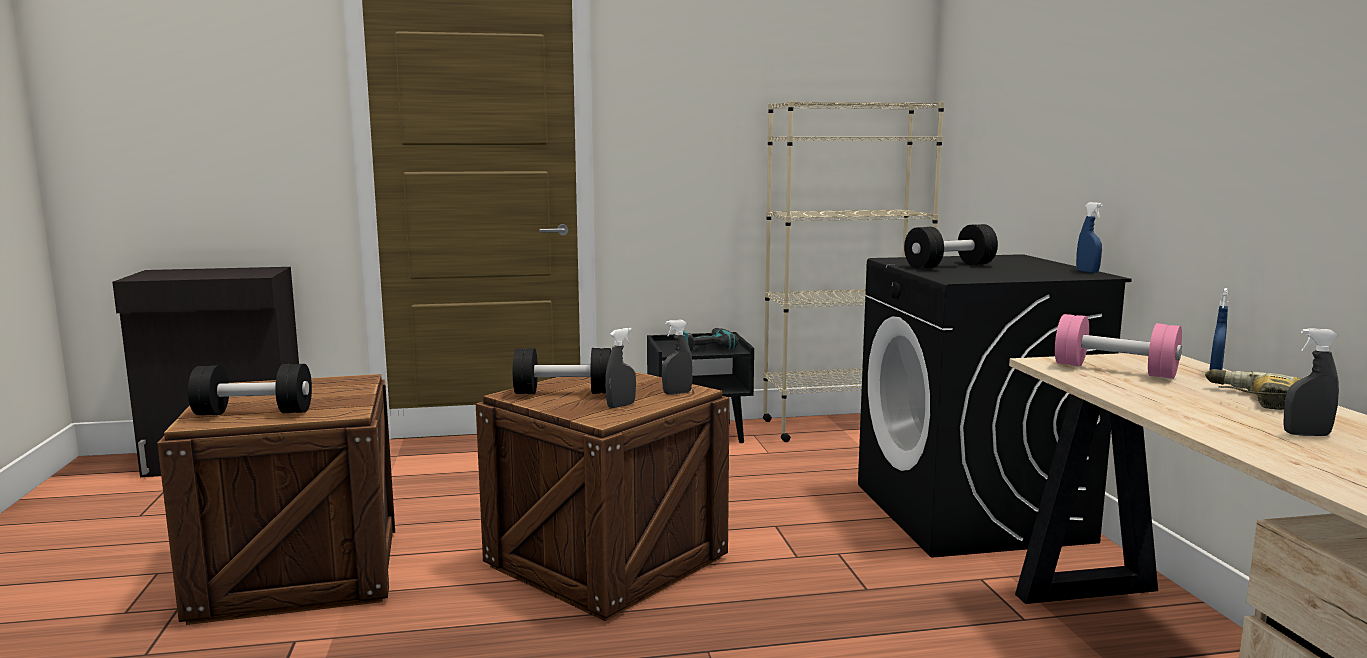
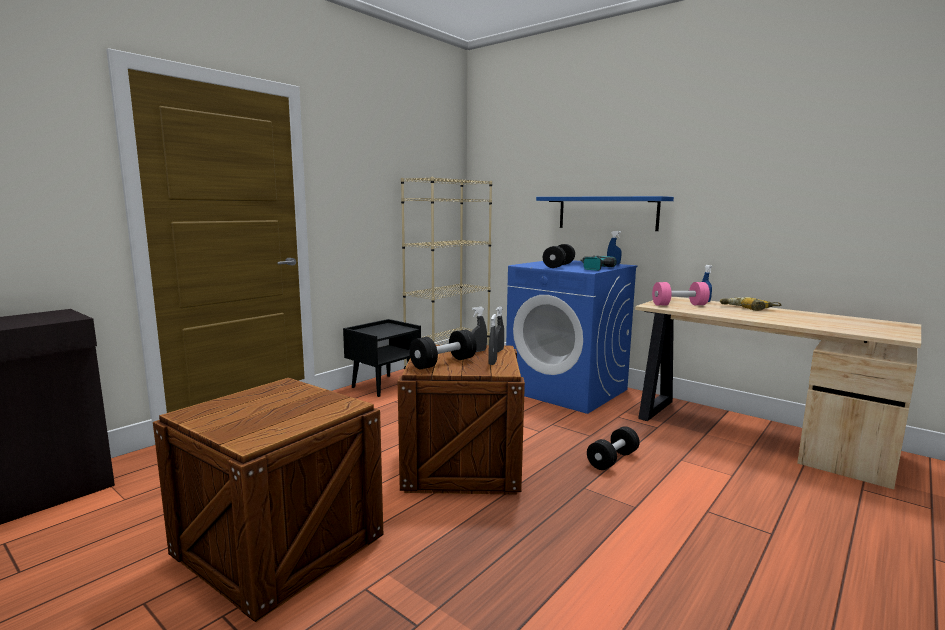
camera: 40 degrees left, 0 degrees up
(254, 413) = (277, 423): black dumbbell -> black dumbbell (612, 460)
(706, 347) = (388, 330): power drill -> power drill (593, 268)
(971, 513) = (567, 390): black washing machine -> blue washing machine
(1099, 164) = (607, 213): none -> blue shelf
(1306, 434) = (790, 317): grey spray bottle -> grey spray bottle (478, 351)

